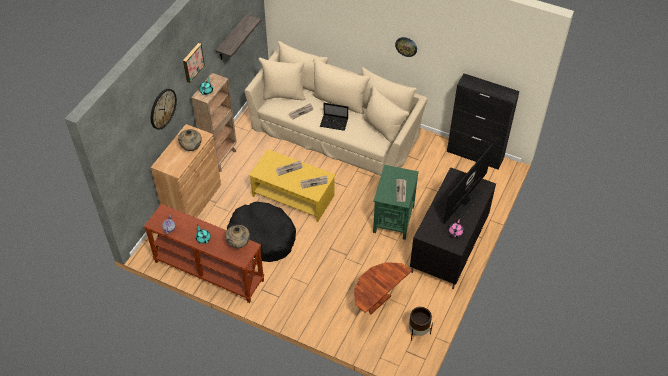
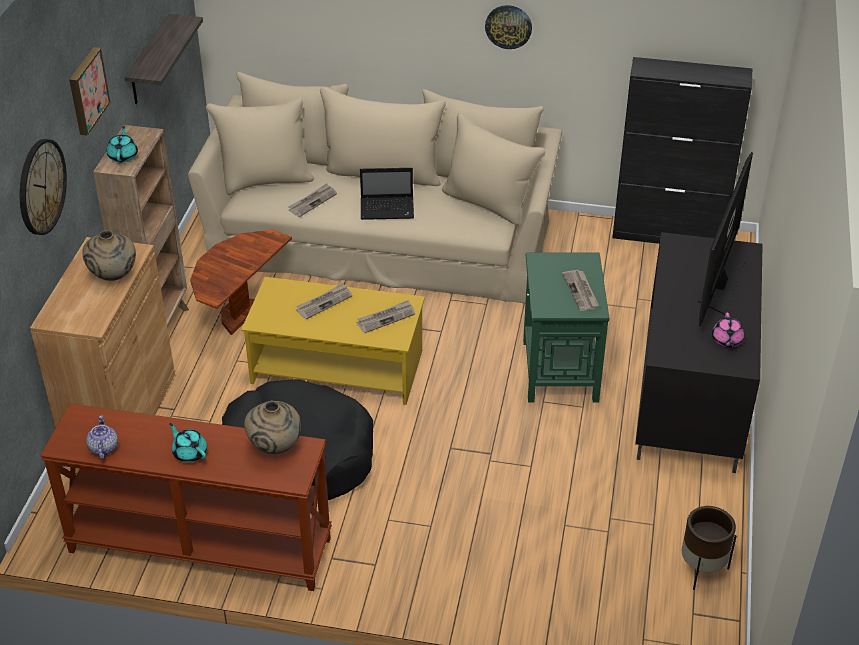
camera: 15 degrees left, 10 degrees down
(377, 302) = (590, 530): brown side table -> brown side table (240, 315)

